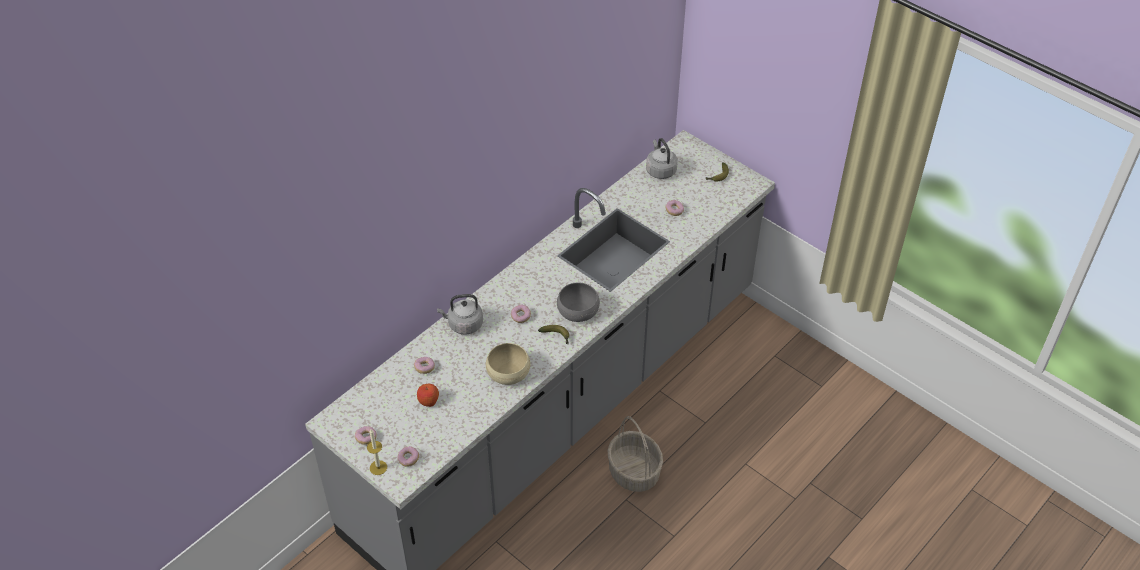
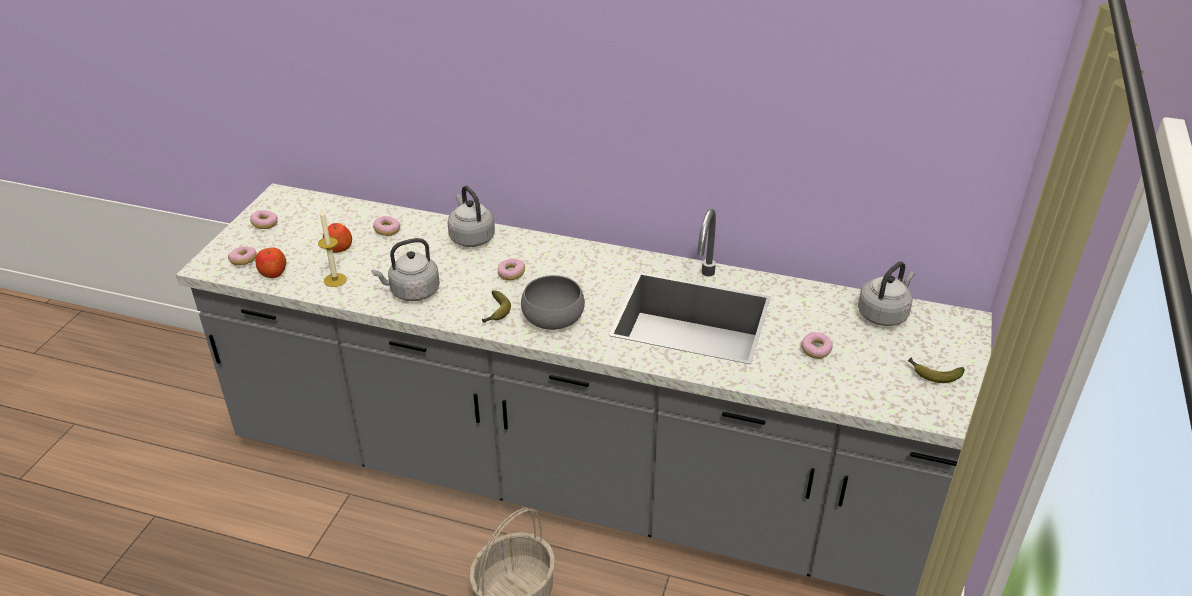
camera: 65 degrees right, 10 degrees down
(378, 467) = (224, 244): candle -> candle (335, 280)
(436, 444) = (273, 273): none -> apple
(508, 372) = (412, 292): beige bowl -> grey kettle

